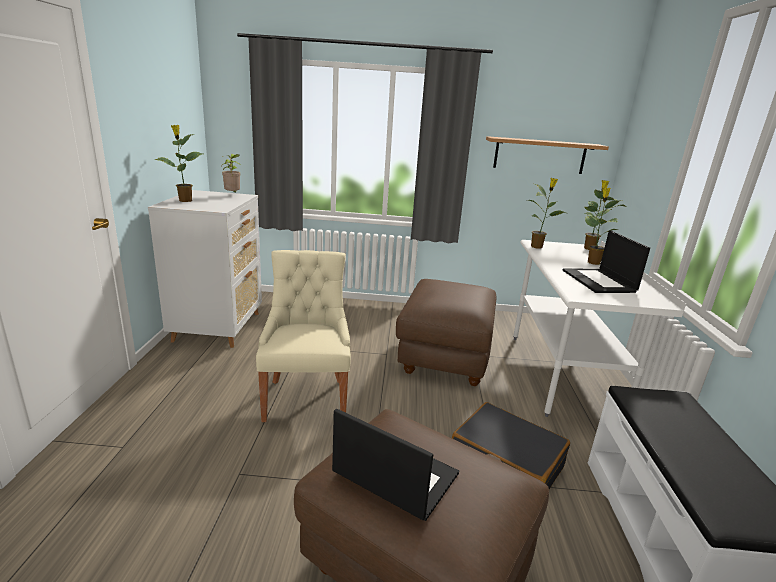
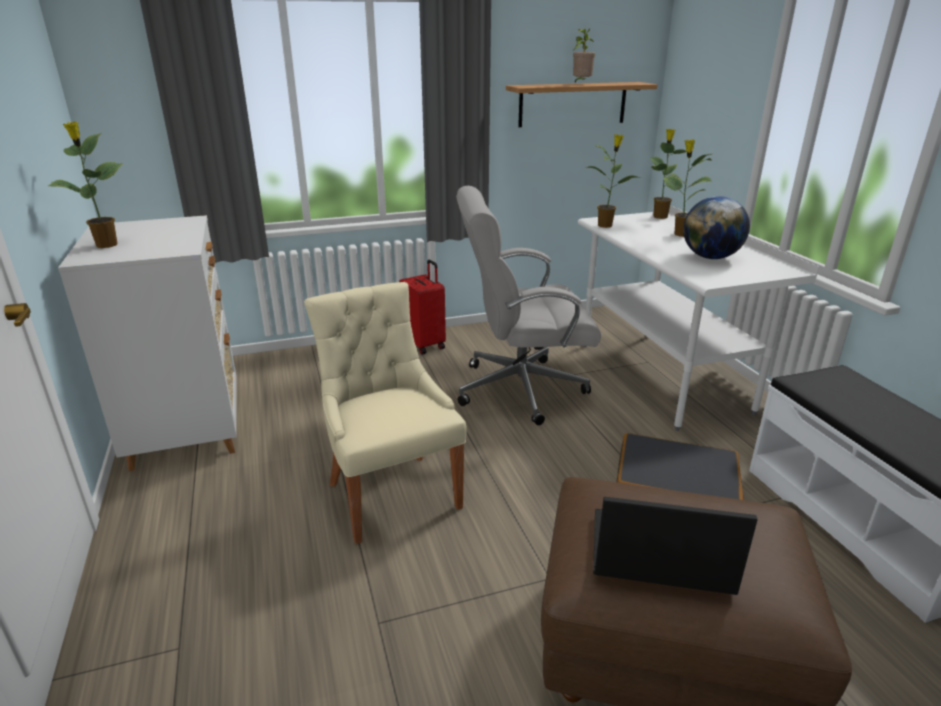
camera: 20 degrees left, 5 degrees up
(233, 195) = (170, 222): potted plant -> potted plant (581, 84)
(398, 312) = (425, 344): none -> red suitcase
(444, 356) = (521, 388): brown ottoman -> grey office chair
(599, 281) = (710, 257): laptop -> globe

